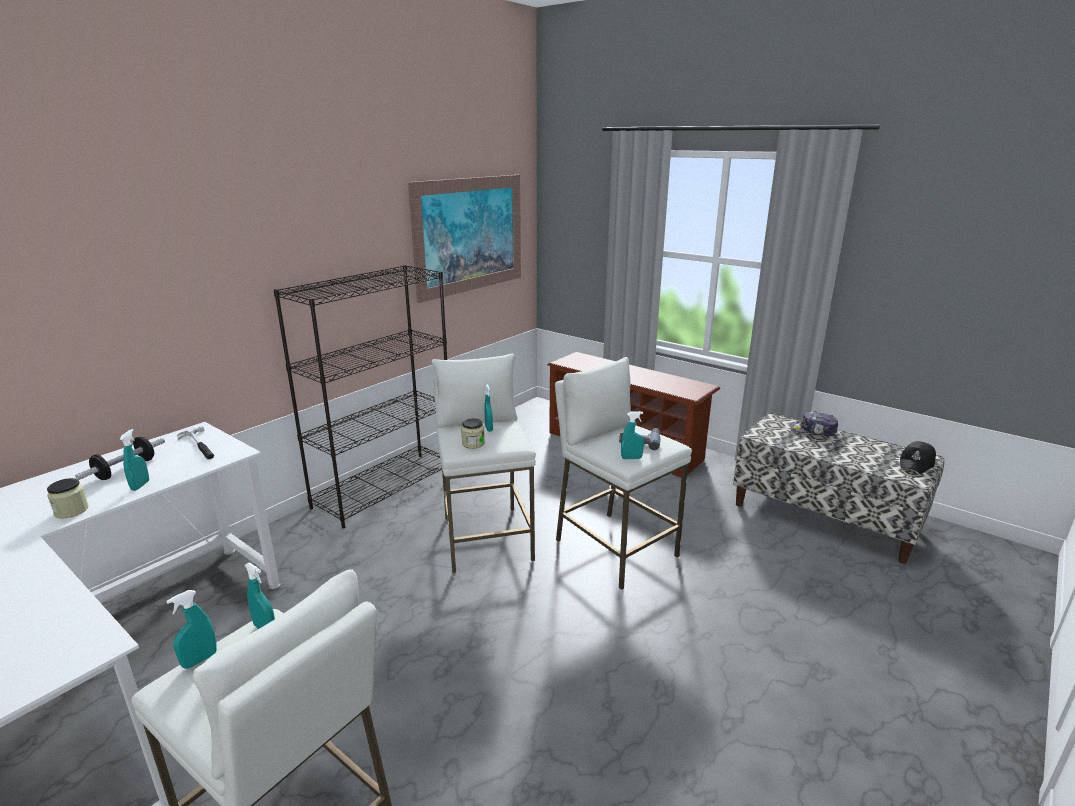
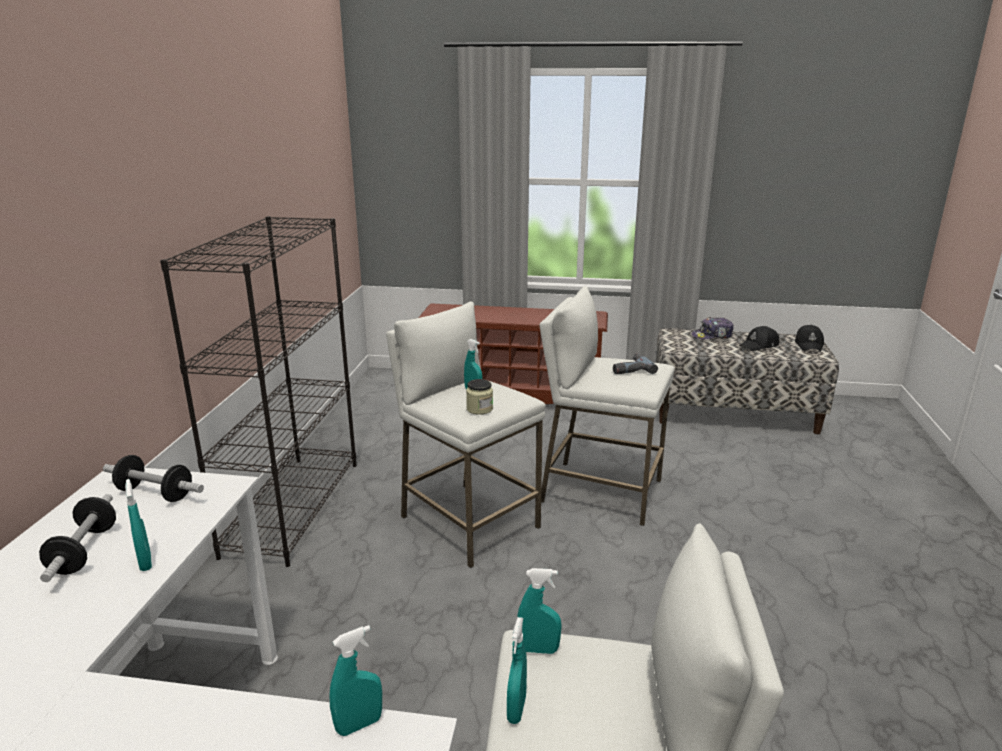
camera: 30 degrees left, 0 degrees up
(71, 511) = (84, 625): jar -> none
(199, 446) = (155, 493): hammer -> dumbbell
(470, 235) = (308, 175): picture -> none
(631, 458) = (643, 385): turquoise spray bottle -> turquoise spray bottle (359, 725)
(855, 451) = (759, 345): none -> black cap

